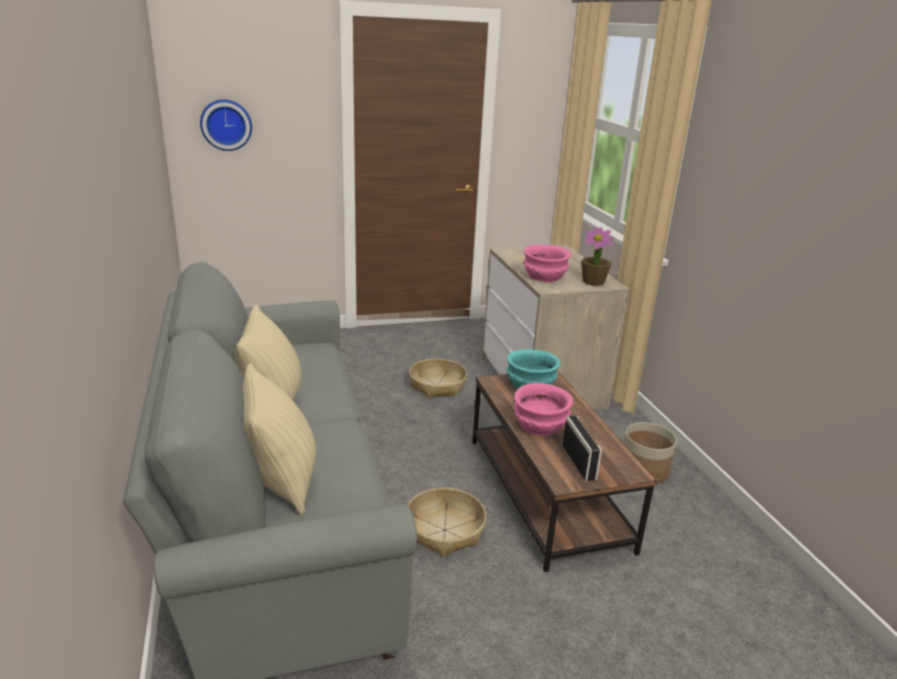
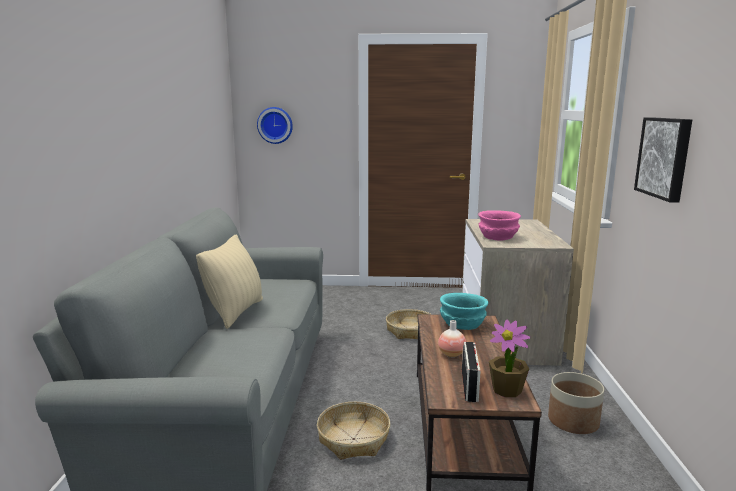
camera: 20 degrees right, 10 degrees down
(280, 481) = (198, 361): beige pillow -> none
(540, 425) = (451, 354): pink bowl -> vase
(593, 282) = (542, 242): potted plant -> potted plant (507, 390)
(746, 208) = (665, 157): none -> picture

